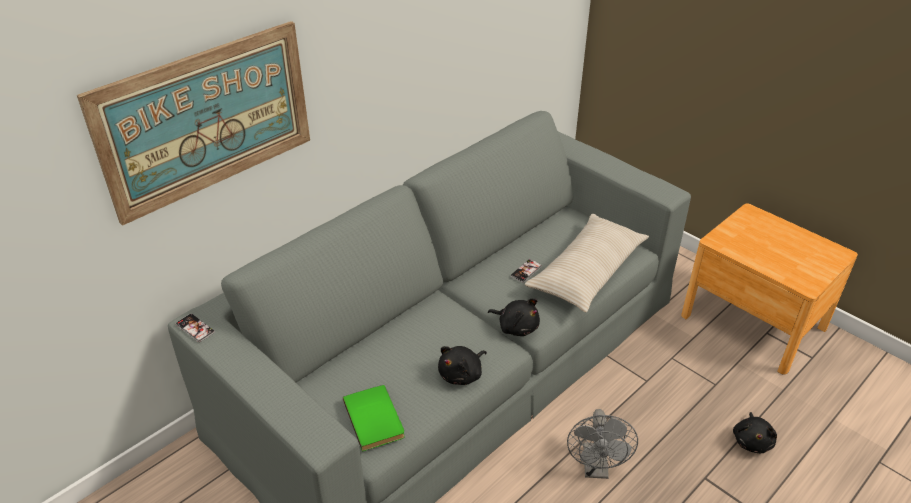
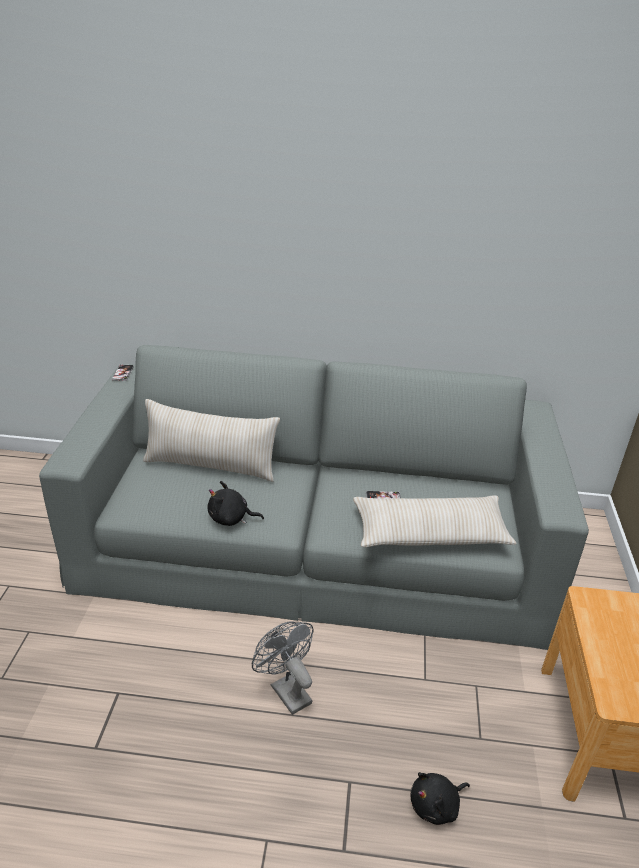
camera: 50 degrees right, 5 degrees down
(207, 119) = (182, 227): picture -> none
(374, 350) = (210, 465): none -> beige pillow
(376, 418) = (146, 497): green book -> none
(516, 327) = (316, 524): black plush toy -> none
(596, 468) = (286, 690): grey fan -> grey fan turned 90 degrees clockwise

